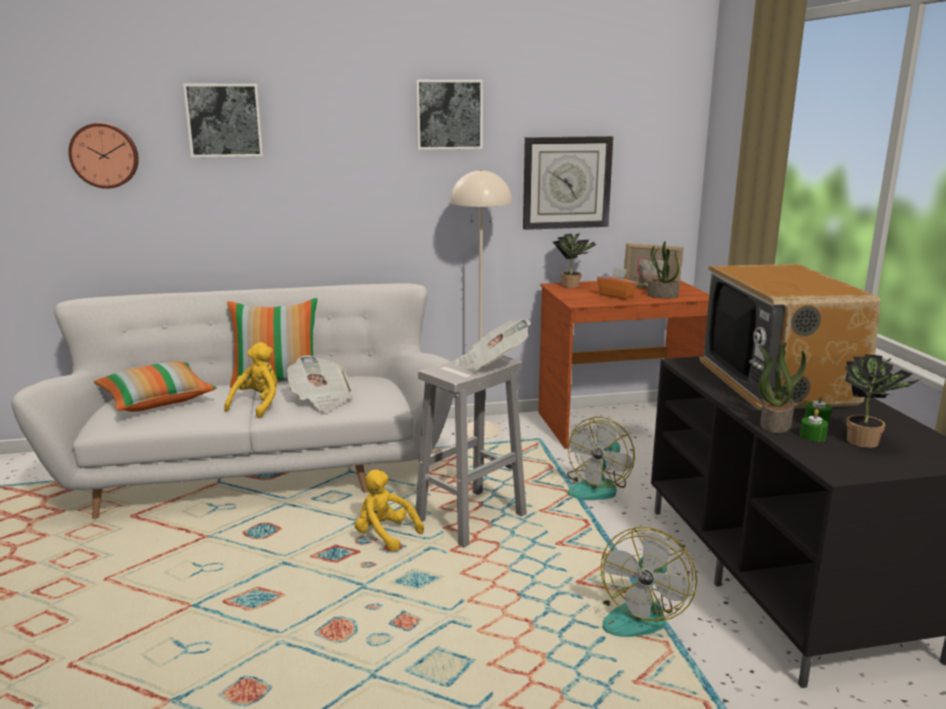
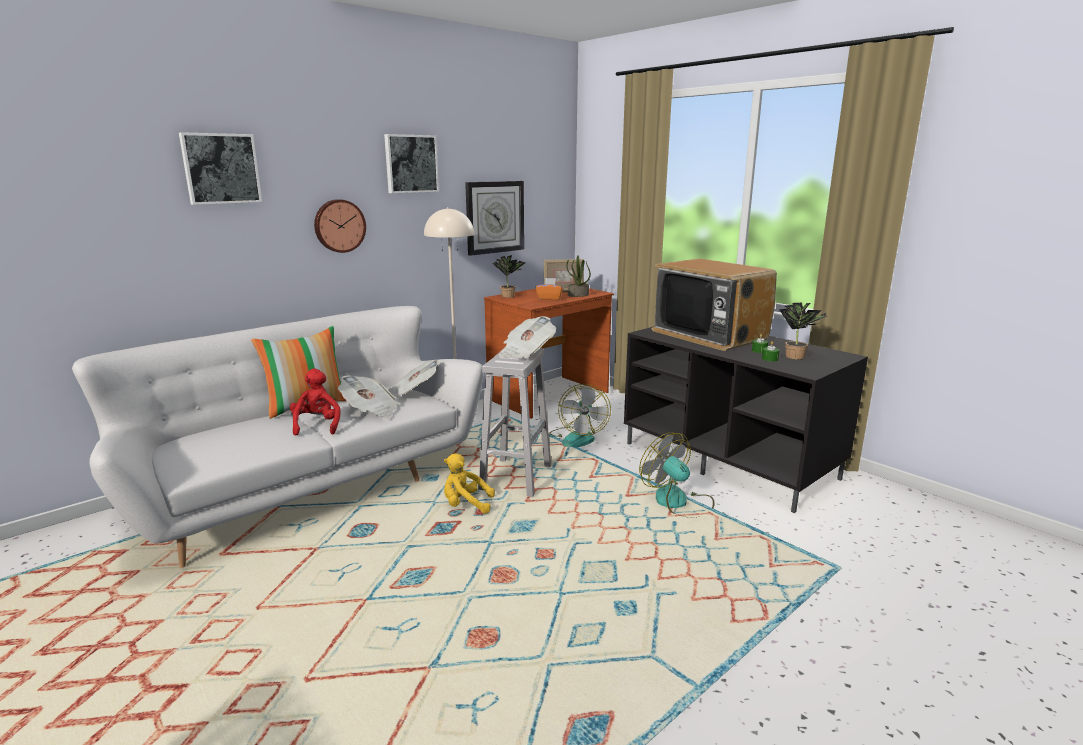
camera: 30 degrees left, 0 degrees up
(104, 155) = (96, 205): wall clock -> wall clock (339, 226)
(157, 401) = (212, 441): pillow -> none
(258, 405) = (317, 425): yellow plush toy -> red plush toy
(386, 387) = (412, 392): none -> newspaper
(638, 613) = (678, 502): fan -> fan turned 150 degrees clockwise
(774, 424) = (743, 356): potted plant -> none

